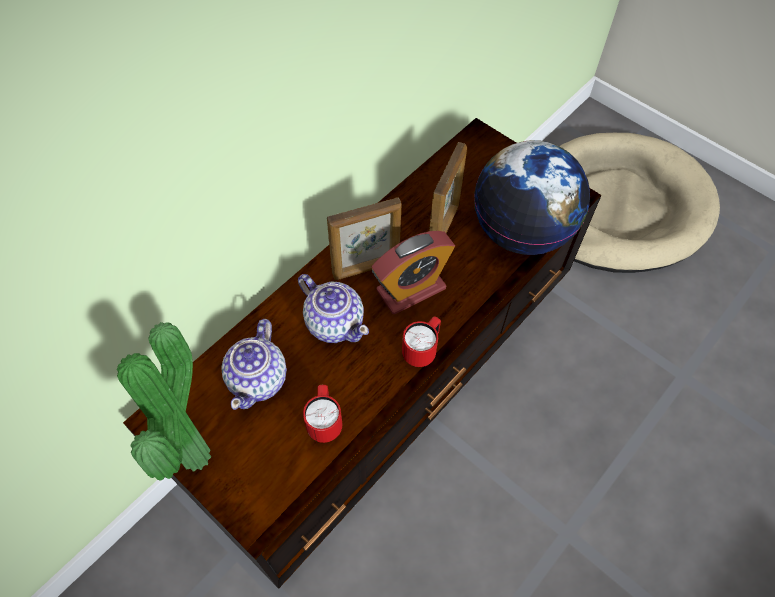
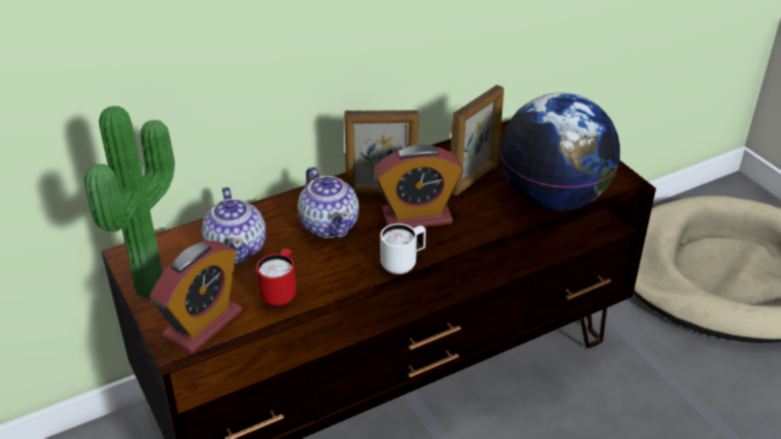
camera: 20 degrees right, 20 degrees down
(259, 379) = (237, 248): teapot -> teapot turned 45 degrees counterclockwise
(267, 484) = (203, 324): none -> alarm clock
(422, 350) = (403, 264): red mug -> white mug

